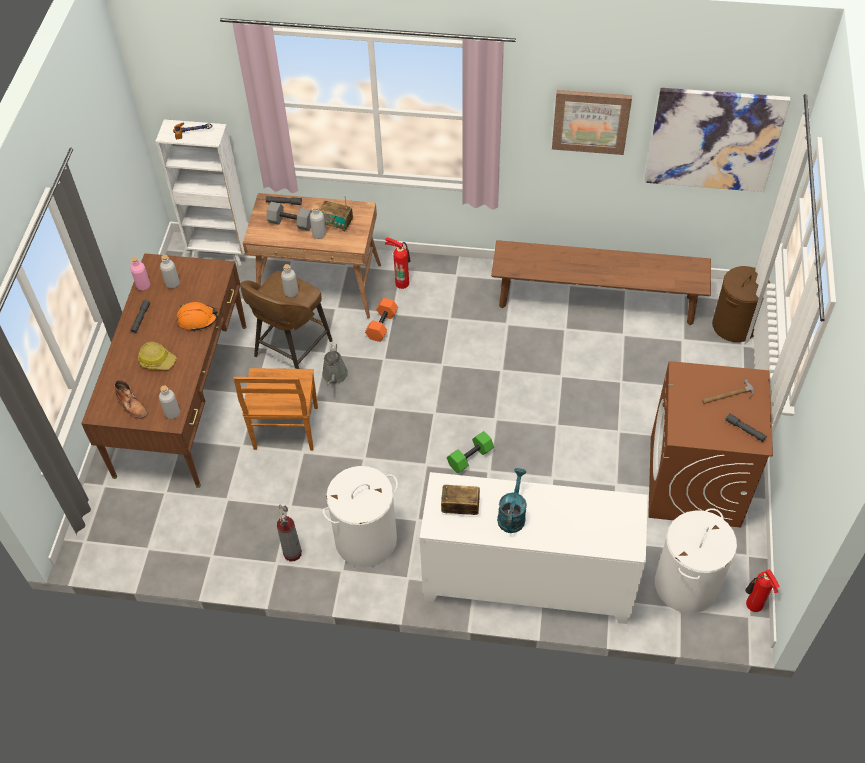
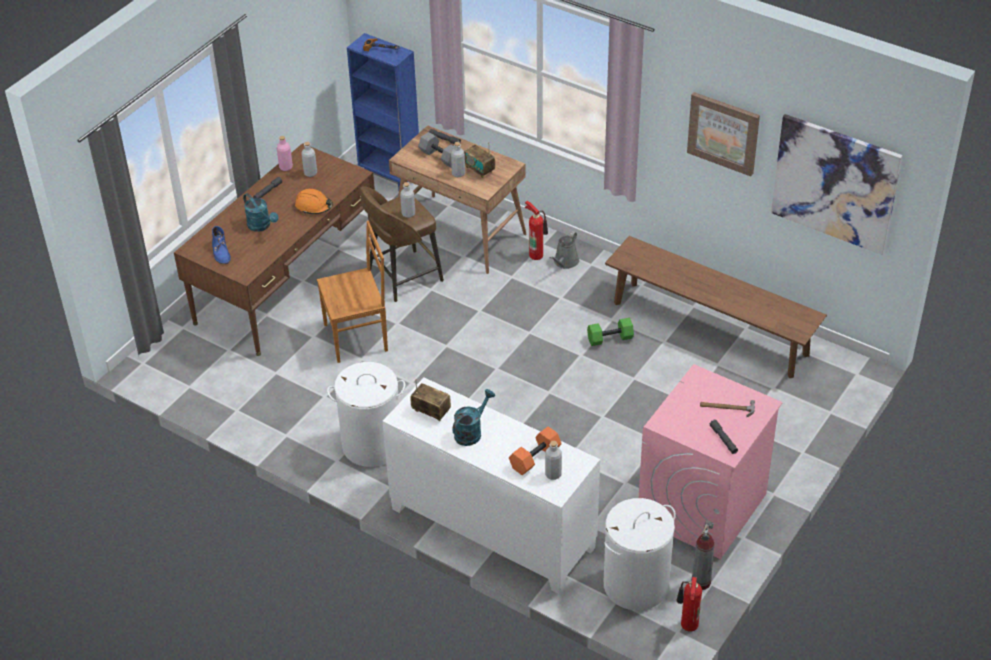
camera: 25 degrees right, 10 degrees down
(132, 405) = (221, 252): brown boot -> blue boot
(157, 360) = (261, 226): hard hat -> turquoise watering can
(172, 413) = (249, 269): grey bottle -> grey bottle (553, 474)
(220, 252) = (390, 179): white bookcase -> blue bookcase
(285, 430) = (358, 337): brown chair -> brown chair turned 135 degrees counterclockwise
(292, 553) = (304, 432): fire extinguisher -> fire extinguisher (701, 582)
(334, 376) = (427, 310): grey watering can -> grey watering can (565, 262)
(381, 325) = (495, 283): orange dumbbell -> orange dumbbell (535, 457)
(470, 457) = (505, 414): green dumbbell -> green dumbbell (610, 338)
(695, 482) = (702, 507): brown washing machine -> pink washing machine
(734, 325) = (834, 392): brown laundry basket -> none

